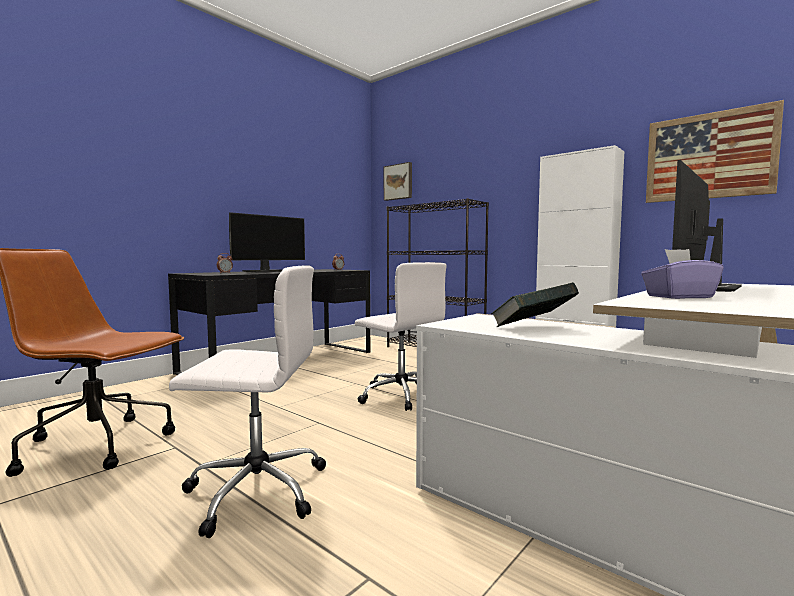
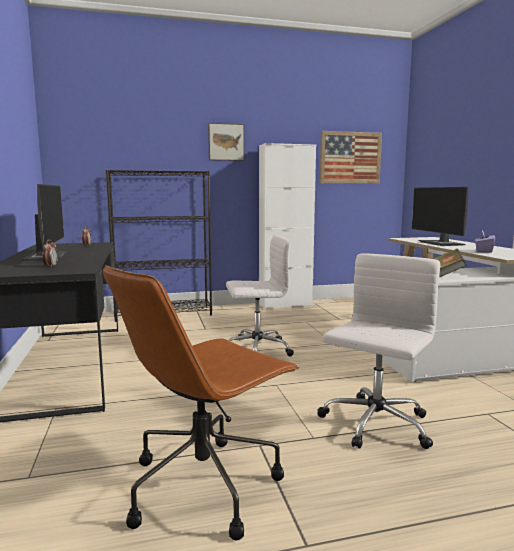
camera: 55 degrees left, 5 degrees up
(398, 182) = (87, 138): picture -> picture (226, 142)

